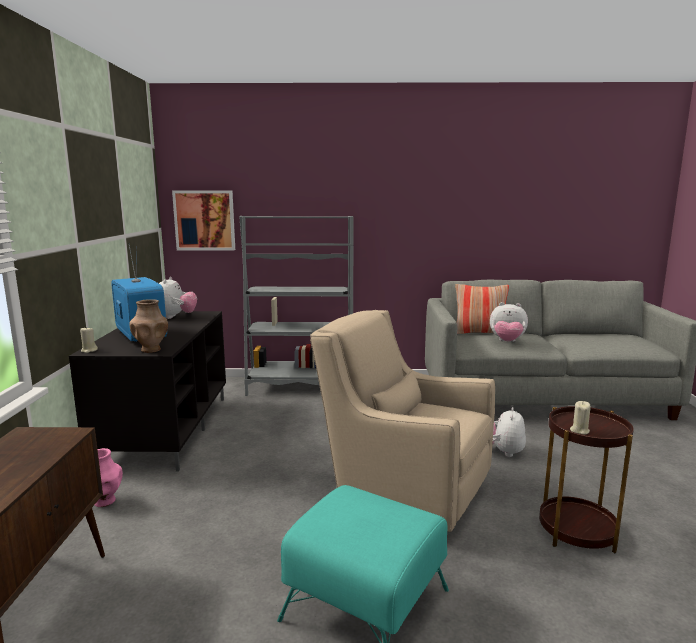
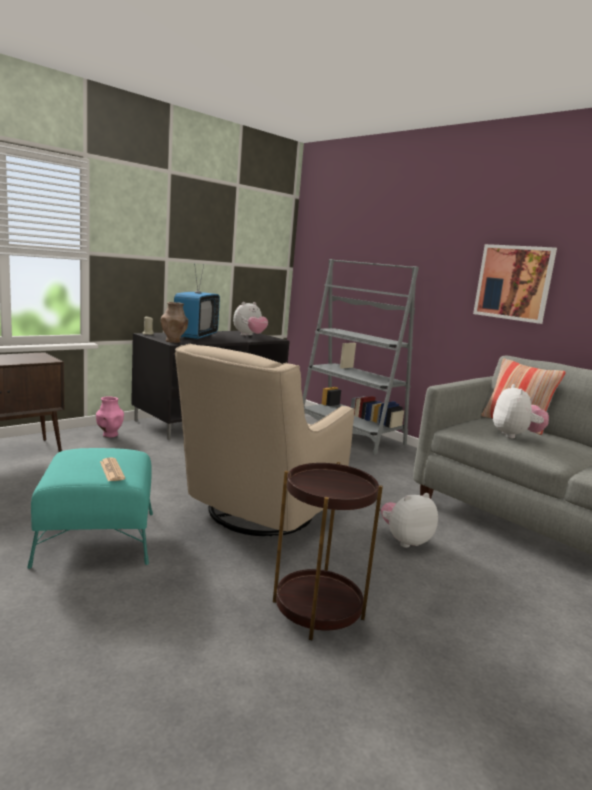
camera: 45 degrees right, 0 degrees up
(204, 220) = (320, 263): picture -> picture (514, 282)
(401, 516) = (112, 470): none -> newspaper
(402, 491) = (257, 513): beige armchair -> beige armchair turned 135 degrees counterclockwise
(507, 342) = (515, 436): plush toy -> plush toy turned 150 degrees counterclockwise
(579, 430) = (311, 482): beige candle -> none

